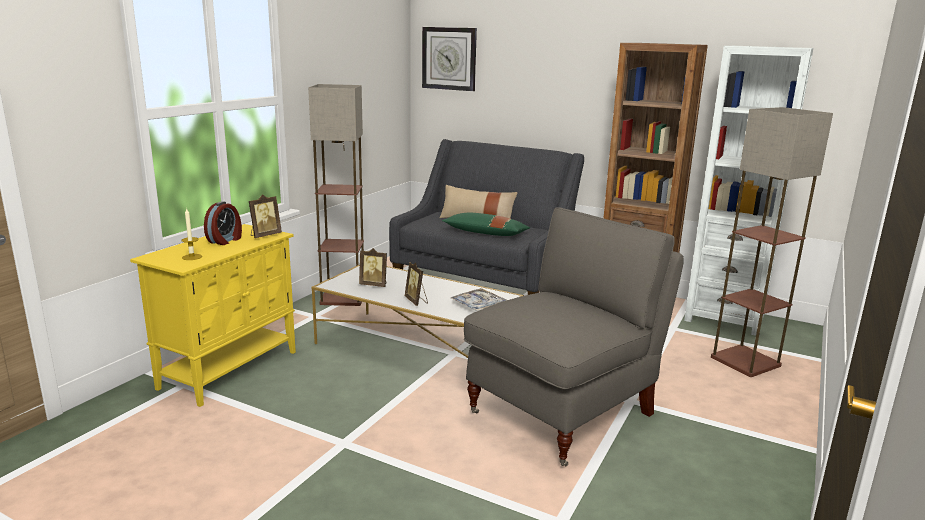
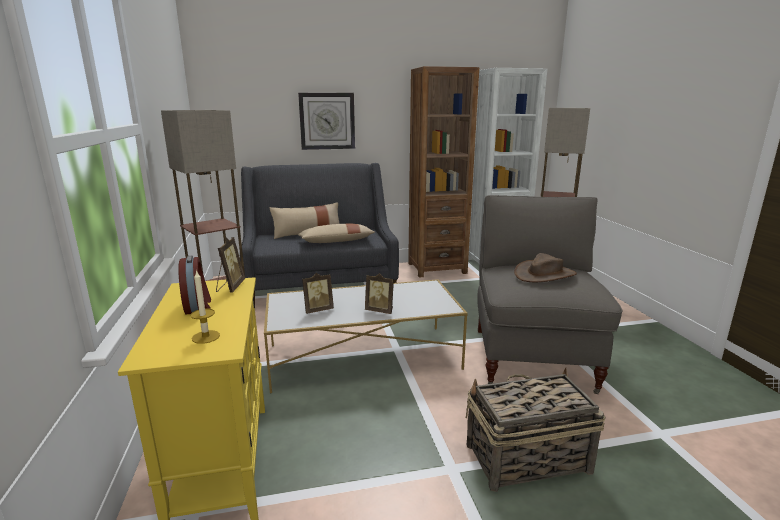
camera: 40 degrees left, 0 degrees up
(405, 467) = (526, 458): none -> basket
(449, 58) = (235, 88): wall clock -> wall clock (327, 121)
(478, 305) = (427, 297): tray -> none
(485, 233) = (336, 241): green pillow -> beige pillow
(548, 307) = (544, 274): none -> brown hat

